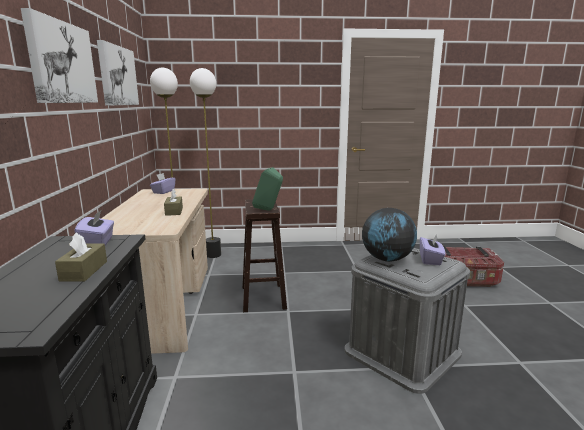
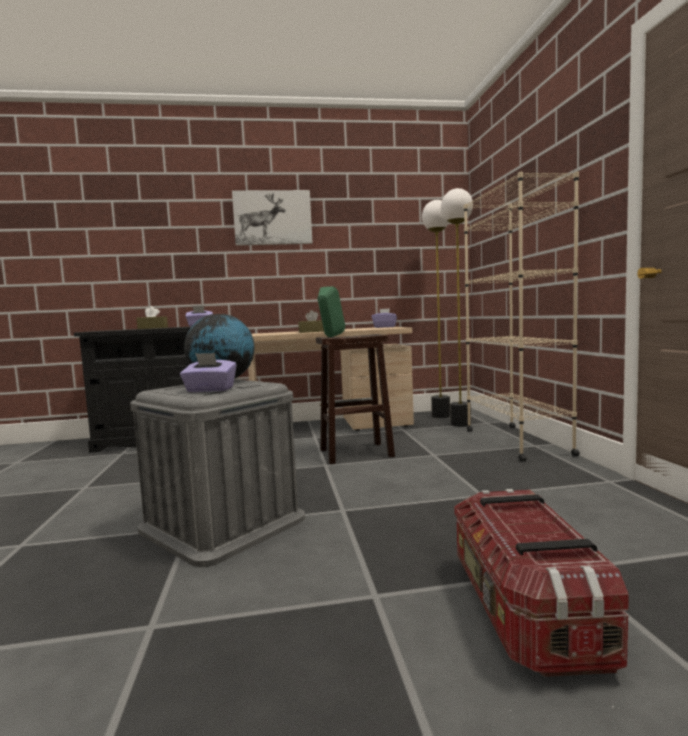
camera: 85 degrees right, 10 degrees down
(117, 76) = (373, 219): picture -> none
(271, 248) = (516, 442): none -> beige bookcase

